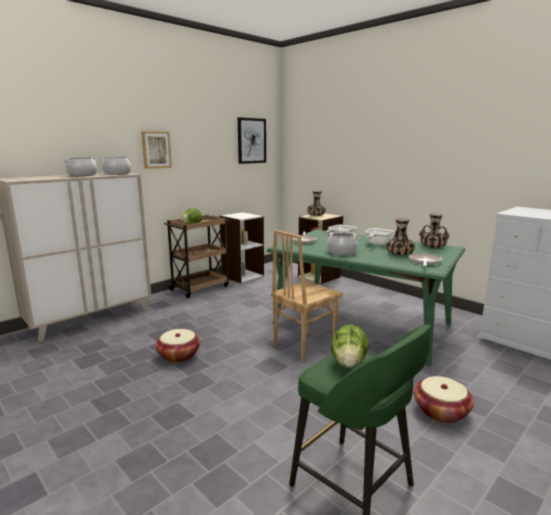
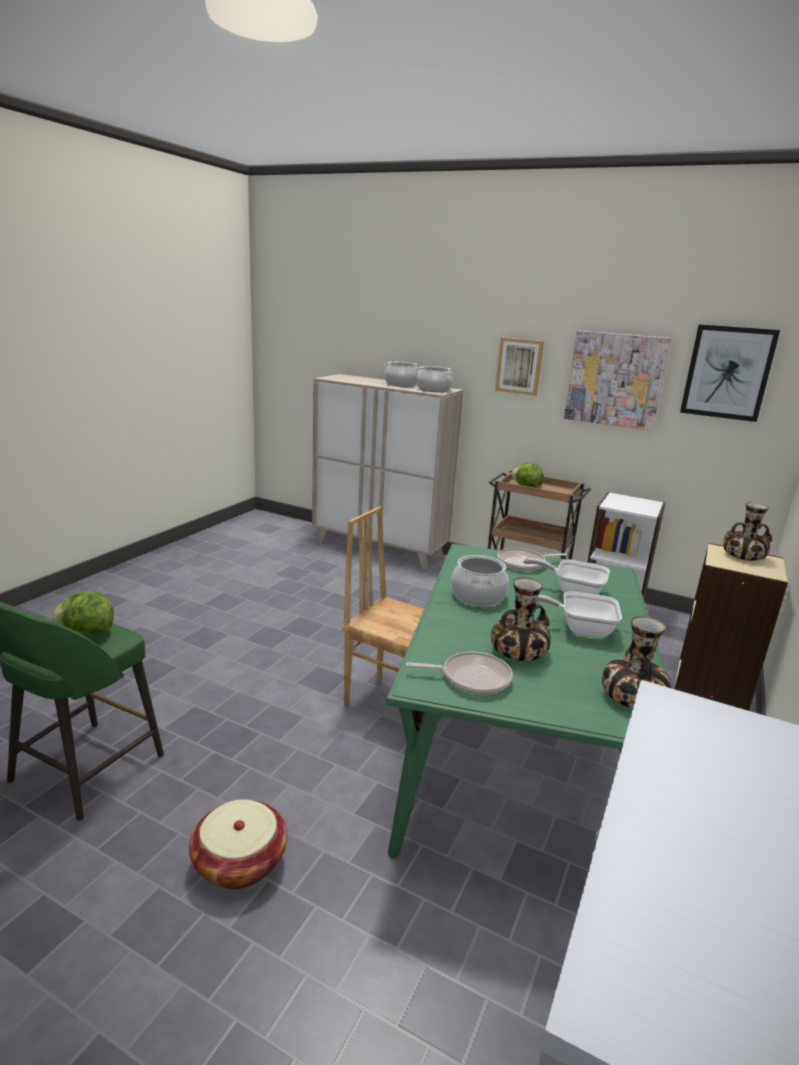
camera: 70 degrees right, 5 degrees up
(178, 355) = (322, 614): basket -> none
(209, 151) = (615, 380): none -> picture

